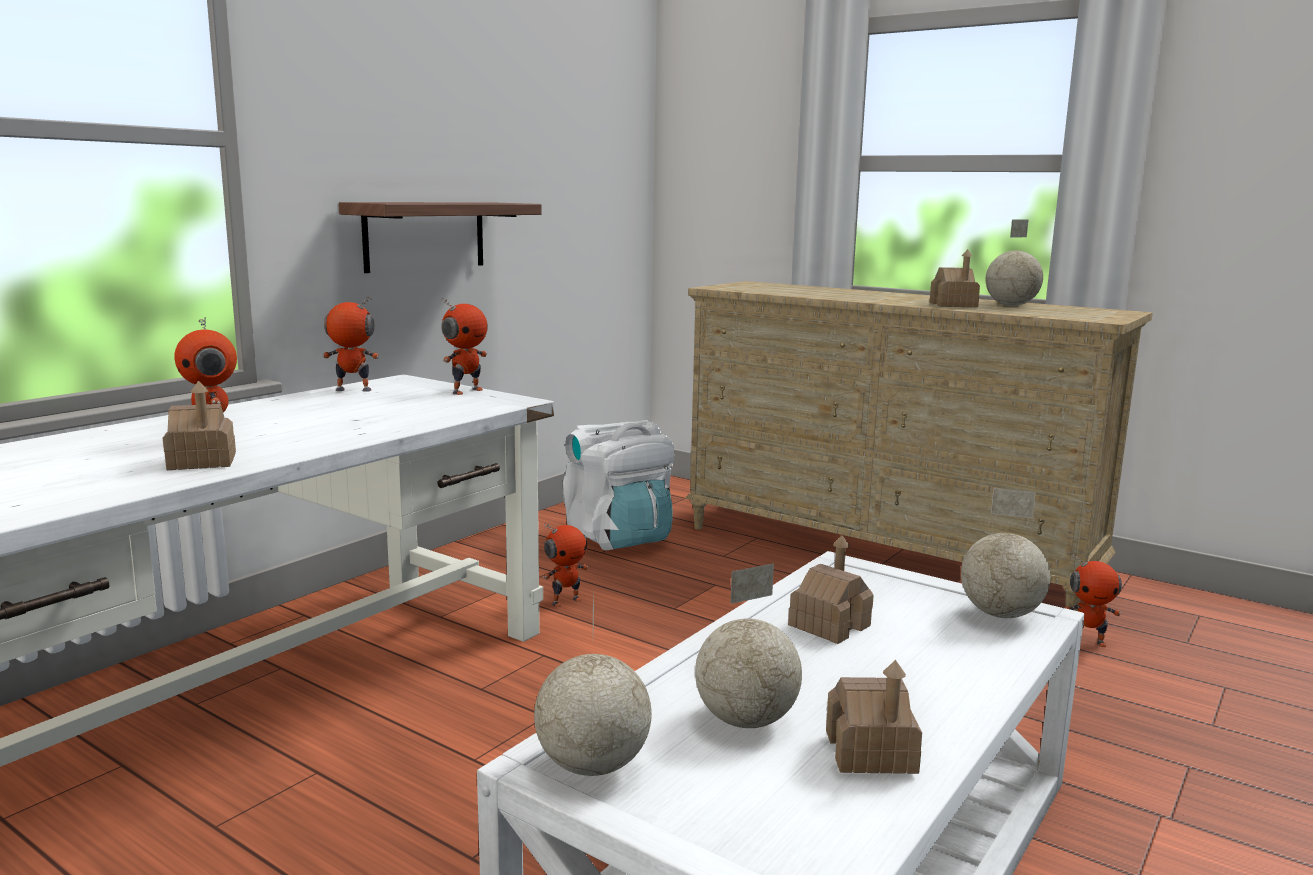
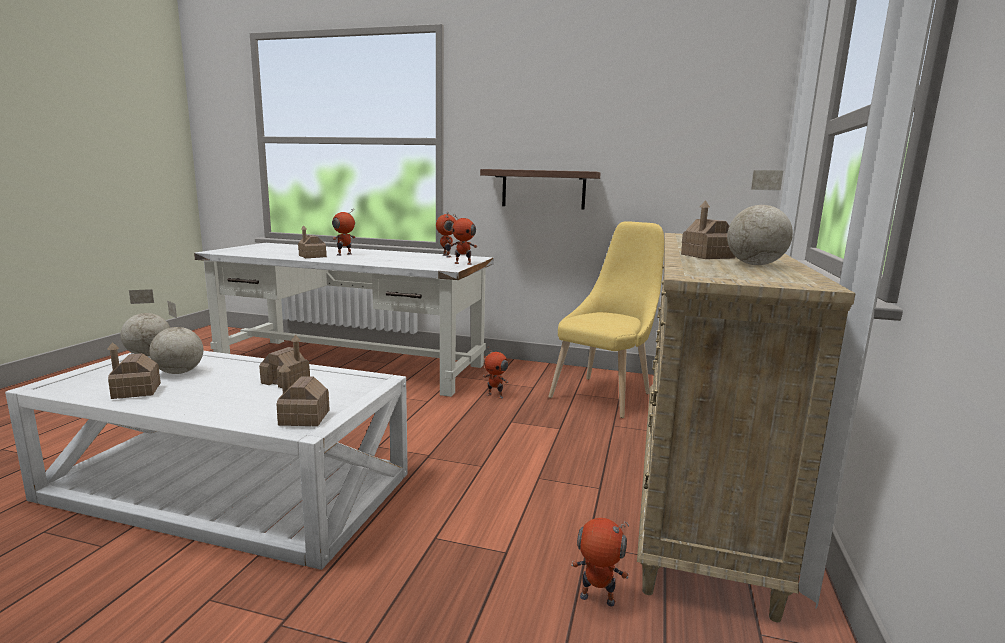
camera: 70 degrees right, 0 degrees up
(619, 537) = (605, 394): white backpack -> yellow chair
(1001, 615) = (304, 418): globe -> toy house
(1087, 642) = (596, 600): toy robot -> toy robot turned 120 degrees clockwise

